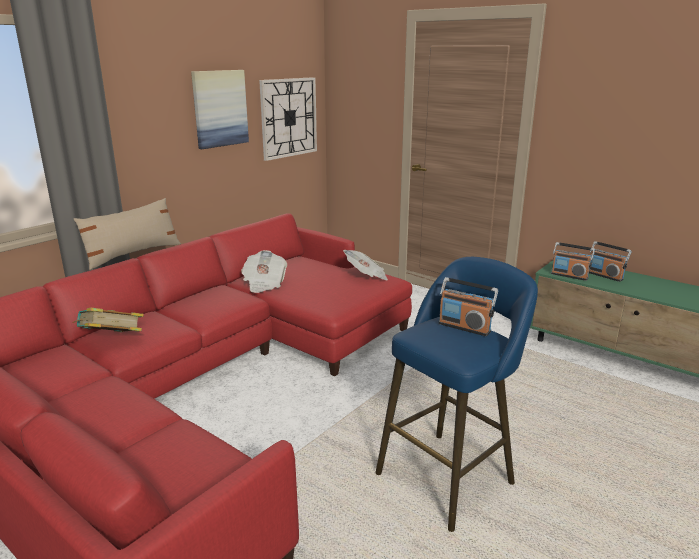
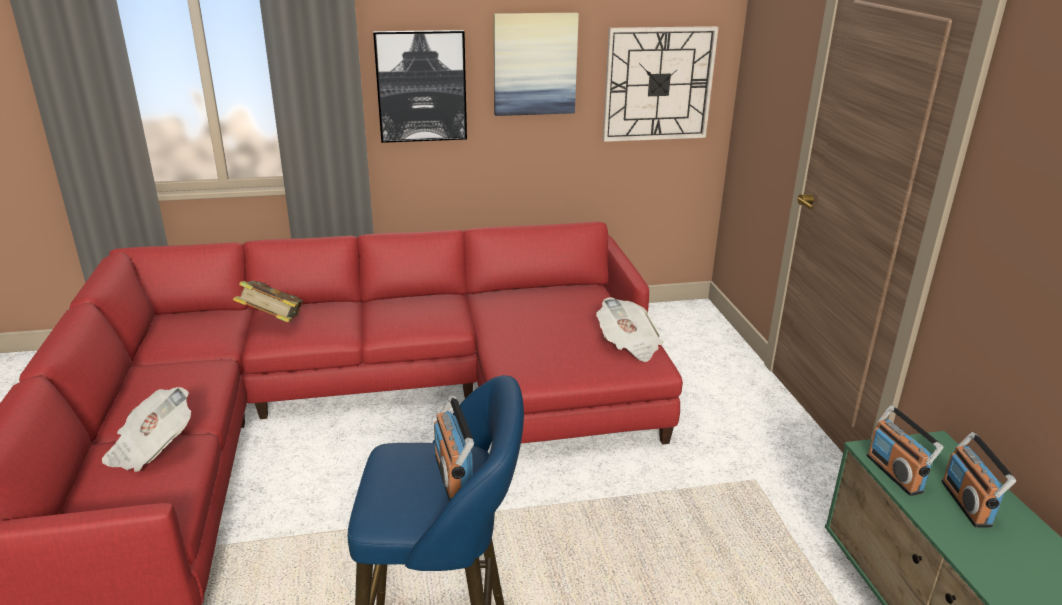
camera: 40 degrees right, 5 degrees up
(133, 254) = (358, 231): beige pillow -> none
(148, 131) = (421, 86): none -> picture
(264, 283) = (497, 309): newspaper -> newspaper (151, 448)

